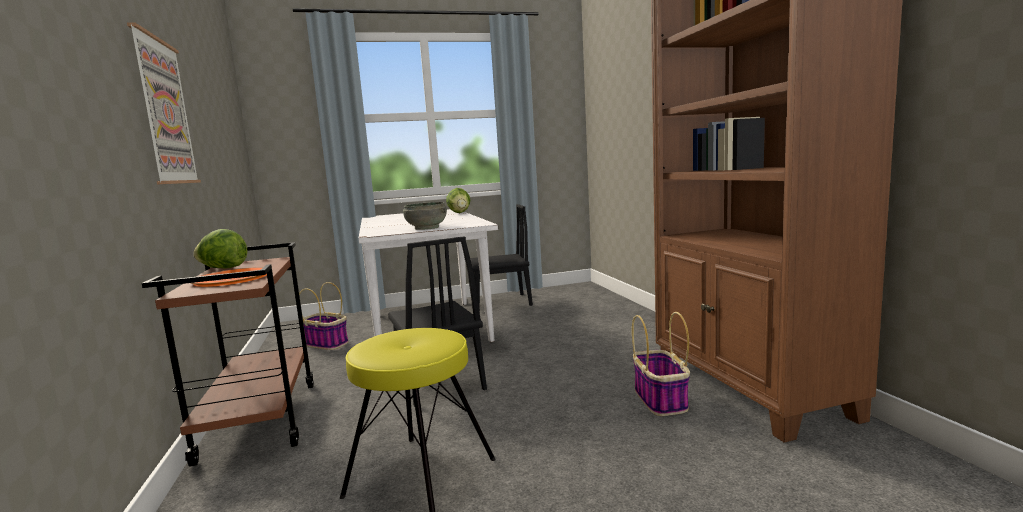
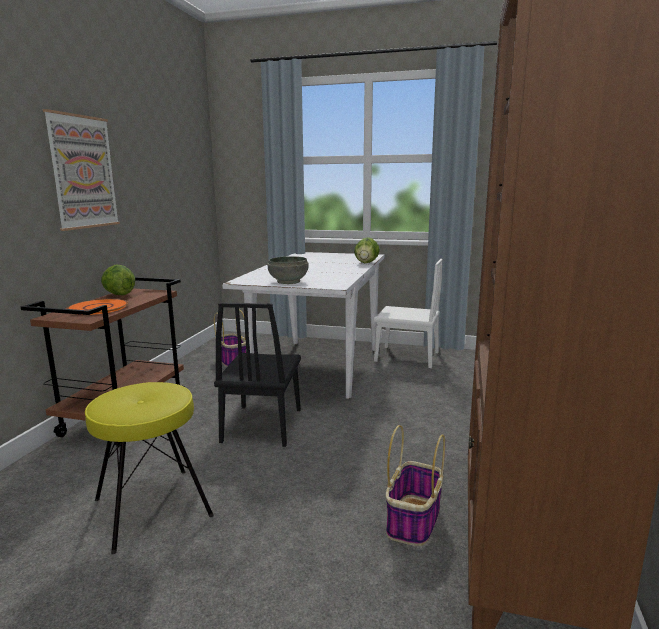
camera: 30 degrees right, 5 degrees up
(500, 302) = (406, 357): black chair -> white chair

